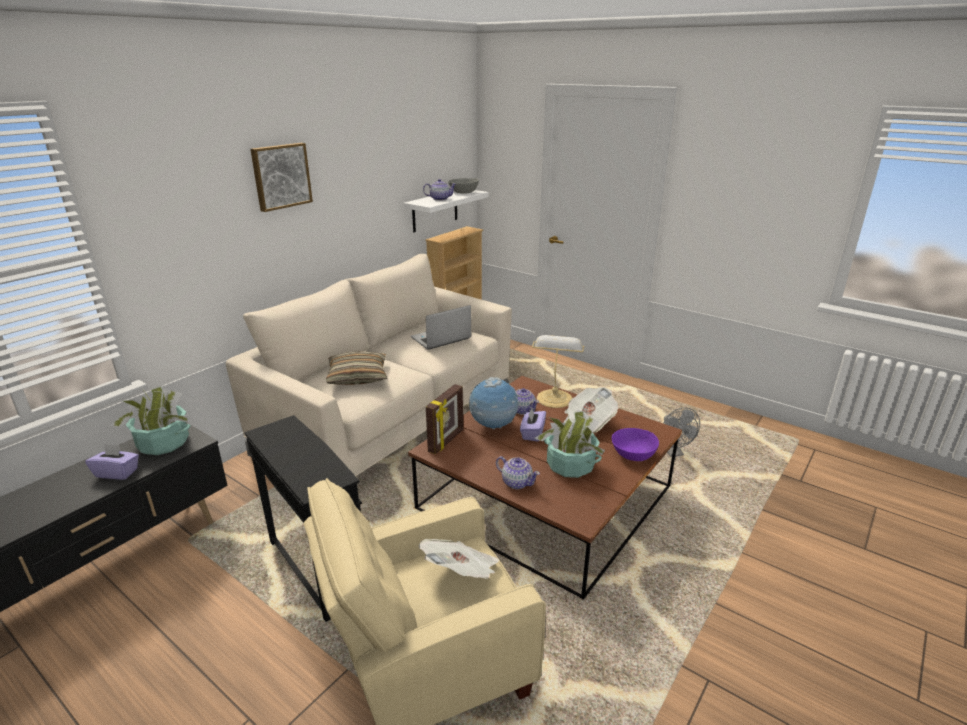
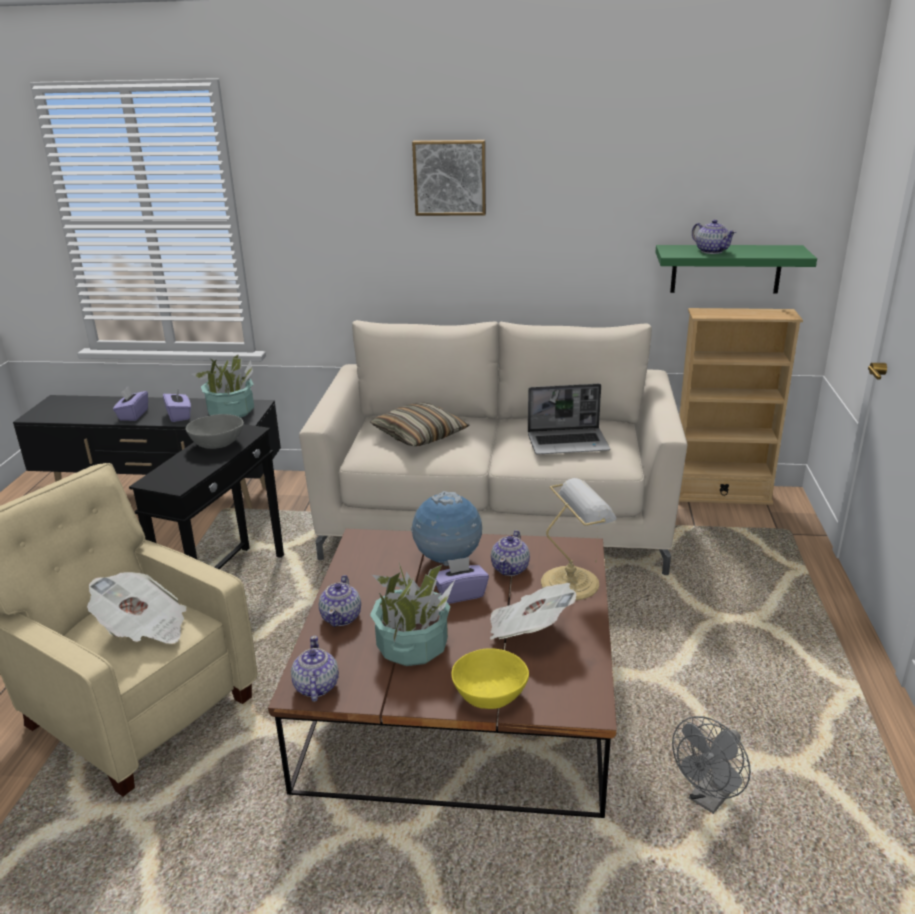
camera: 60 degrees right, 0 degrees up
(59, 501) = (133, 415): none -> purple tissue box
(435, 210) = (726, 269): white shelf -> green shelf
(440, 339) = (568, 443): laptop -> laptop turned 150 degrees clockwise
(446, 441) = (386, 543): picture frame -> none
(463, 192) = (776, 250): grey bowl -> grey bowl (217, 443)
(583, 512) = (315, 687): none -> teapot
(633, 454) = (489, 694): purple bowl -> yellow bowl

